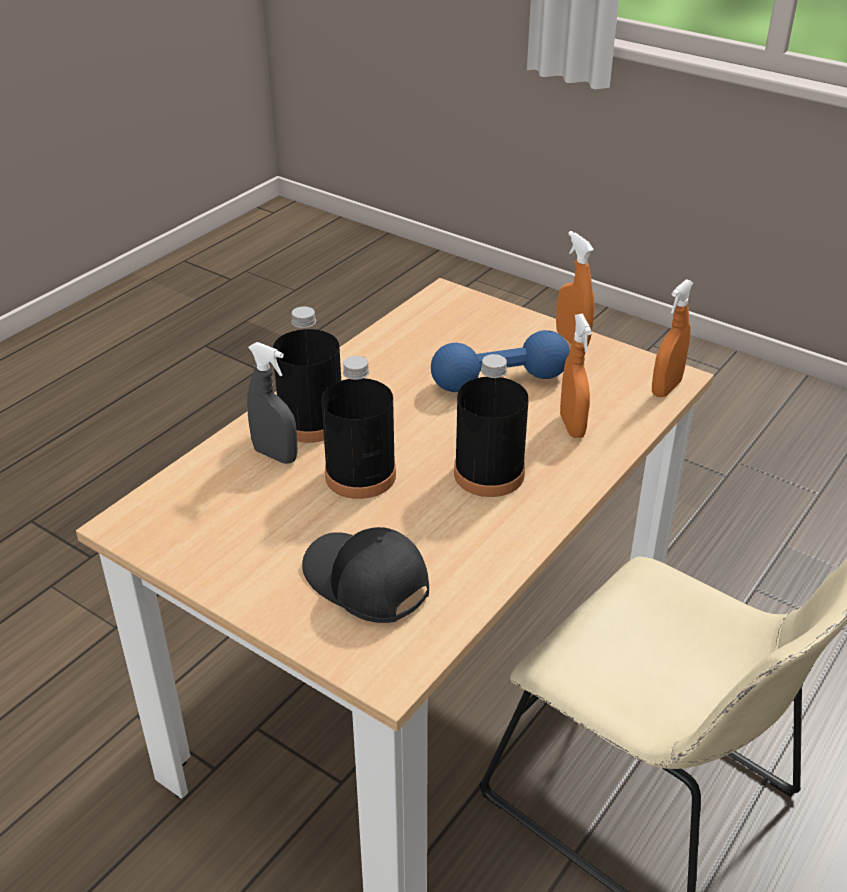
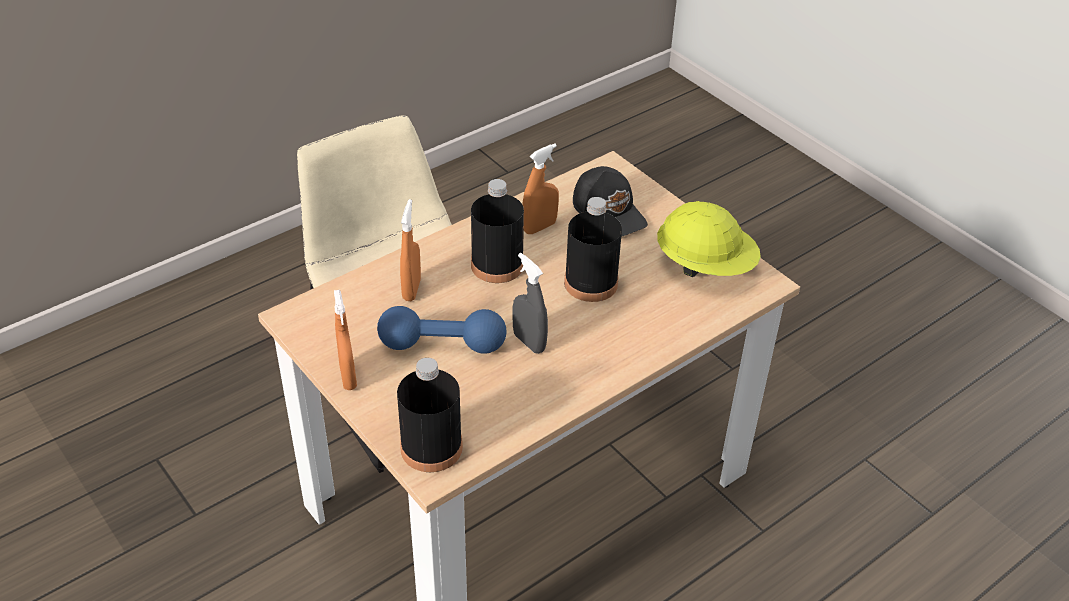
camera: 165 degrees left, 5 degrees up
(210, 530) = (705, 266): none -> yellow hard hat
(275, 455) = (651, 313): grey spray bottle -> grey spray bottle (529, 342)
(311, 422) = (617, 338): black bottle -> black bottle (431, 448)
(666, 388) = (310, 307): orange spray bottle -> orange spray bottle (539, 227)

